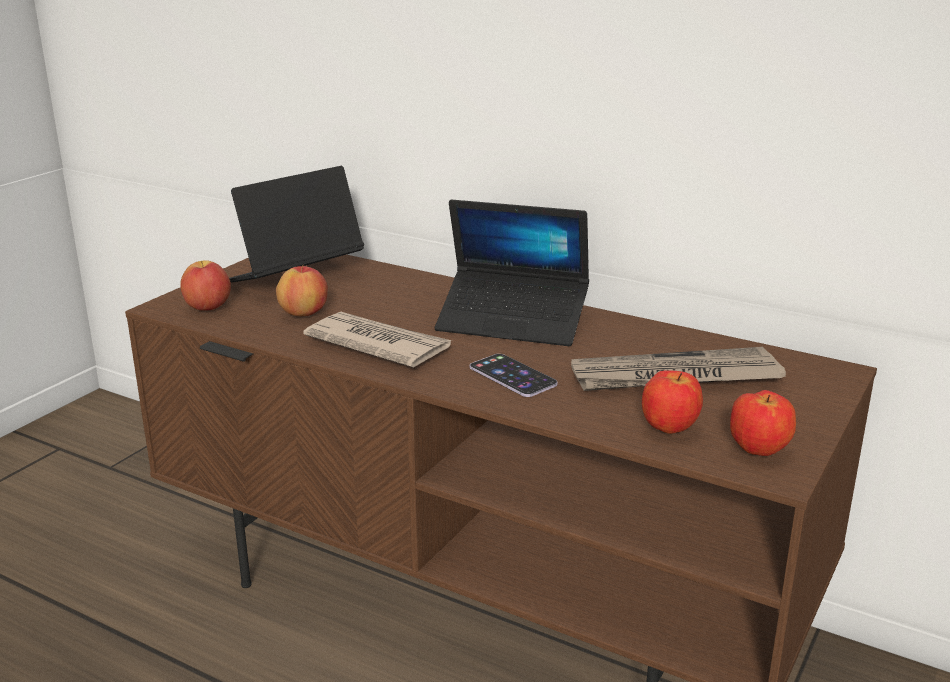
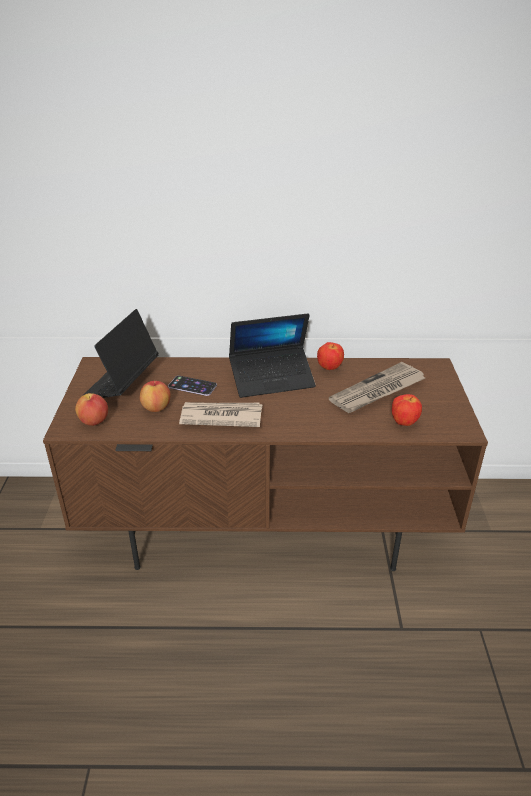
camera: 30 degrees left, 10 degrees up
(512, 376) = (307, 415): phone -> phone (192, 386)
(758, 452) = (448, 422): apple -> apple (329, 368)

